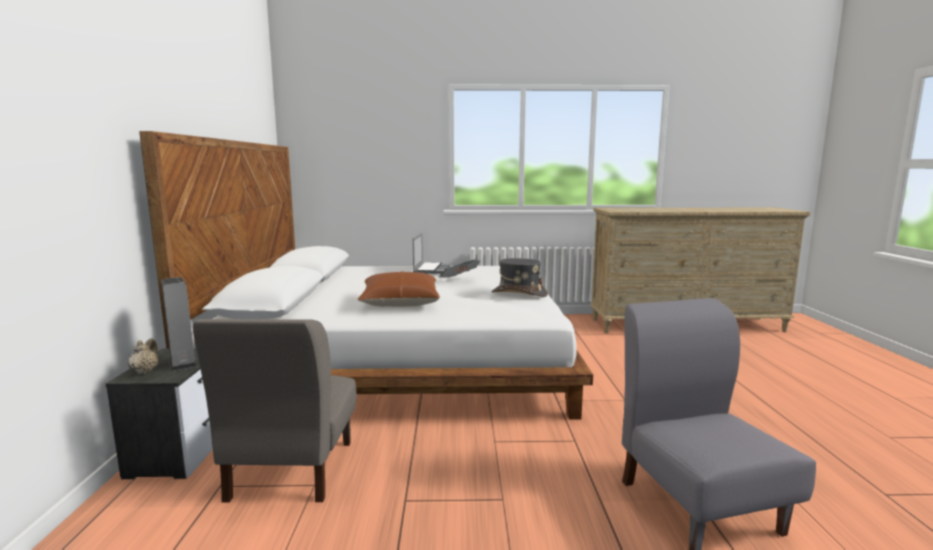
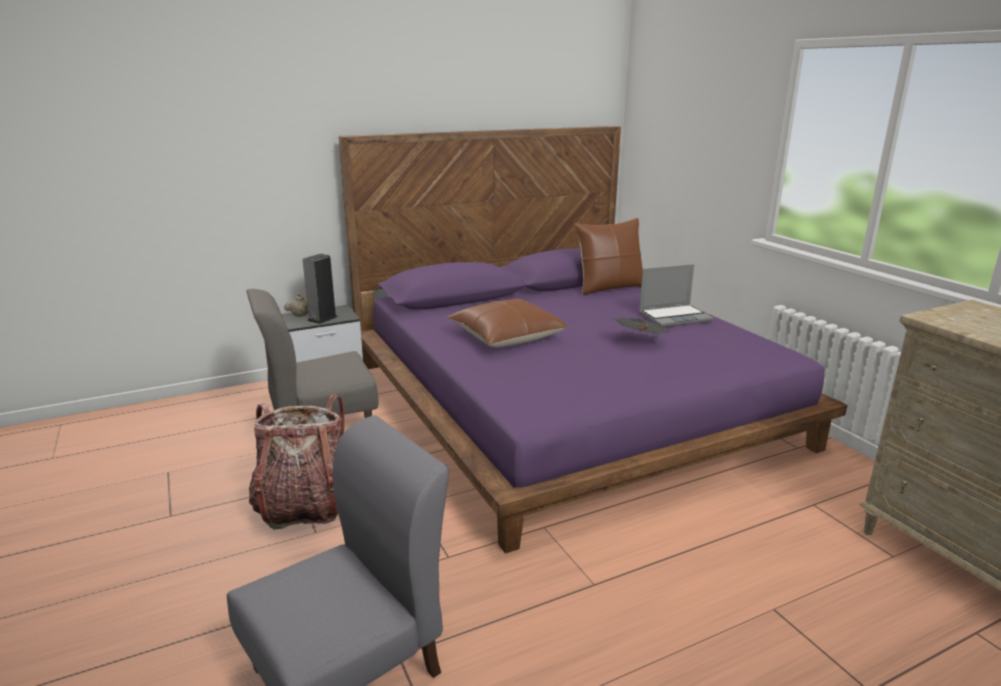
camera: 65 degrees right, 10 degrees up
(350, 270) = (609, 288): none -> brown pillow
(403, 357) = (567, 404): white bed -> purple bed
(450, 501) = (304, 505): none -> backpack
(519, 293) = (620, 383): grey hat -> none

